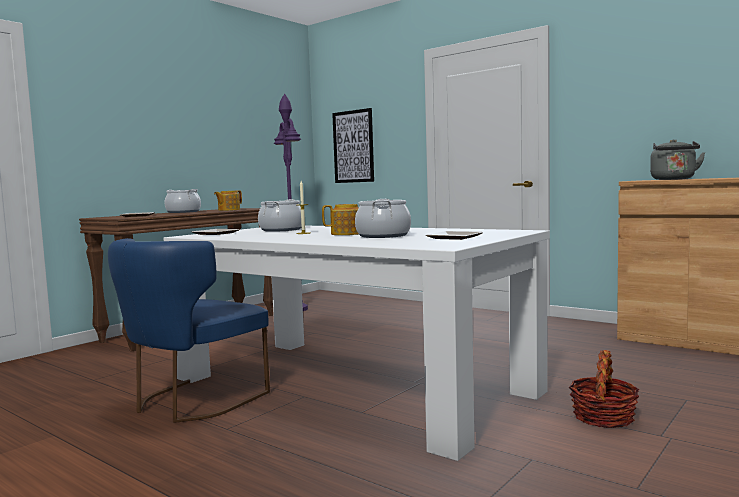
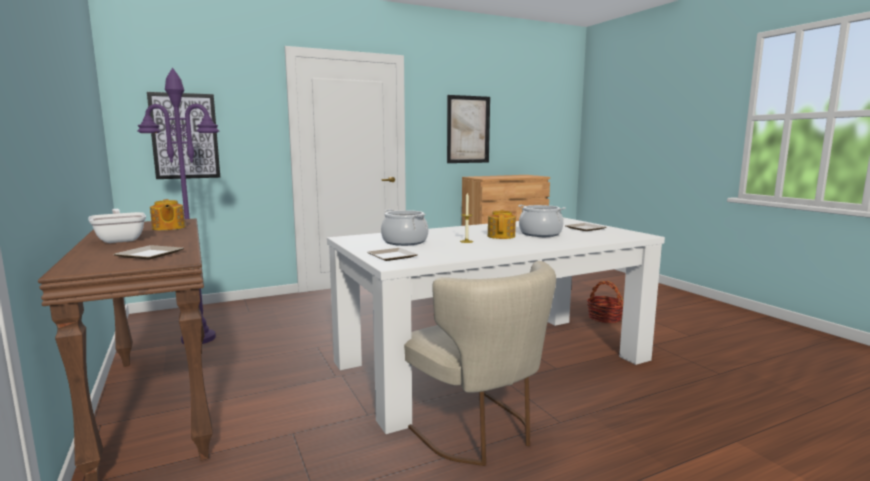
camera: 65 degrees left, 5 degrees up
(183, 212) = (121, 239): cooking pot -> frying pan
(192, 402) = (477, 431): blue chair -> beige chair
(650, 108) = (468, 129): none -> picture
(674, 179) = (501, 177): grey kettle -> none

